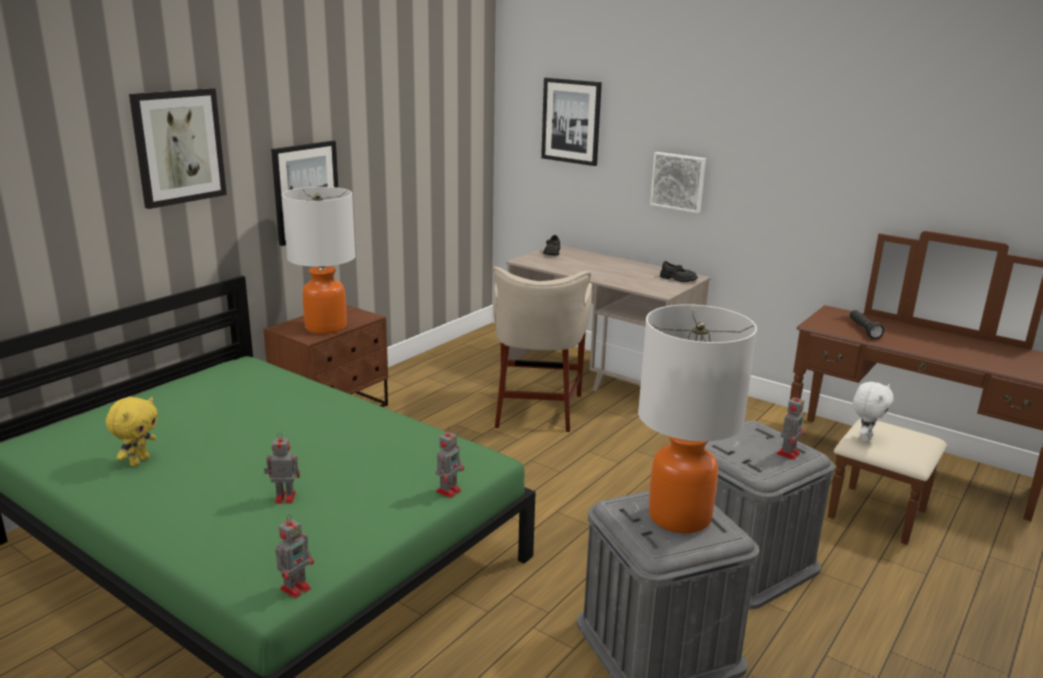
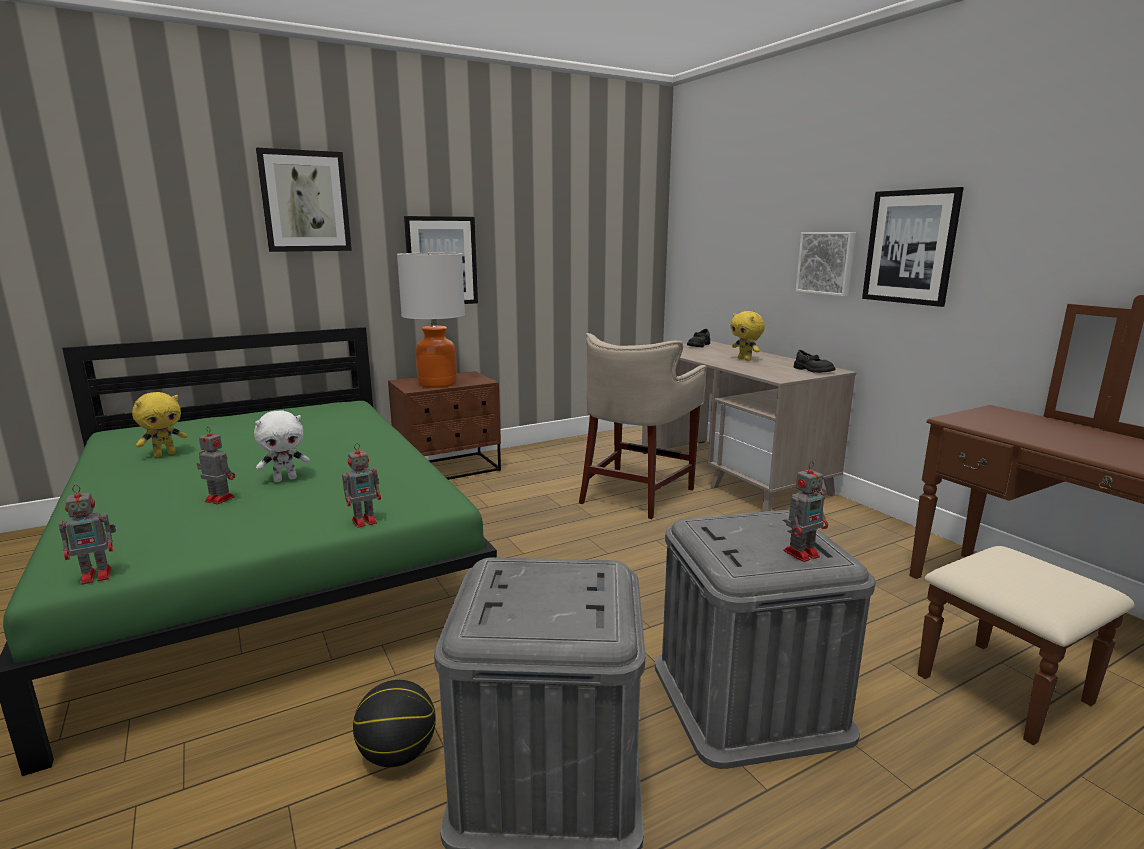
camera: 25 degrees right, 5 degrees down
(548, 663) = (397, 754): none -> basketball
(571, 121) = (729, 211): picture -> picture (910, 247)
(612, 270) = (745, 359): none -> yellow plush toy
(680, 517) = (559, 595): table lamp -> none
(863, 330) = (1027, 431): black flashlight -> none
(865, 438) = (980, 568): white plush toy -> white plush toy (285, 479)

